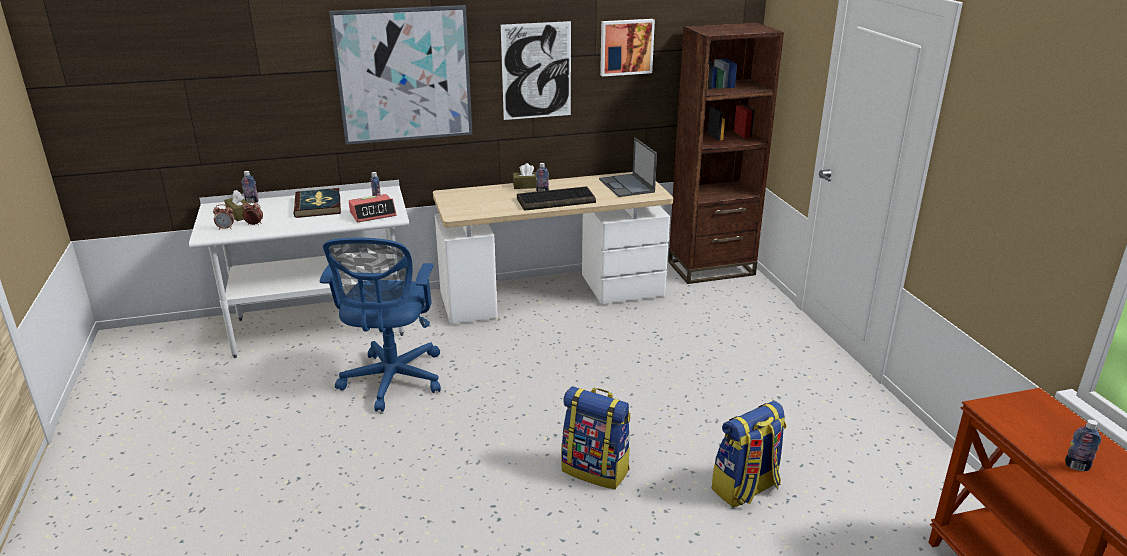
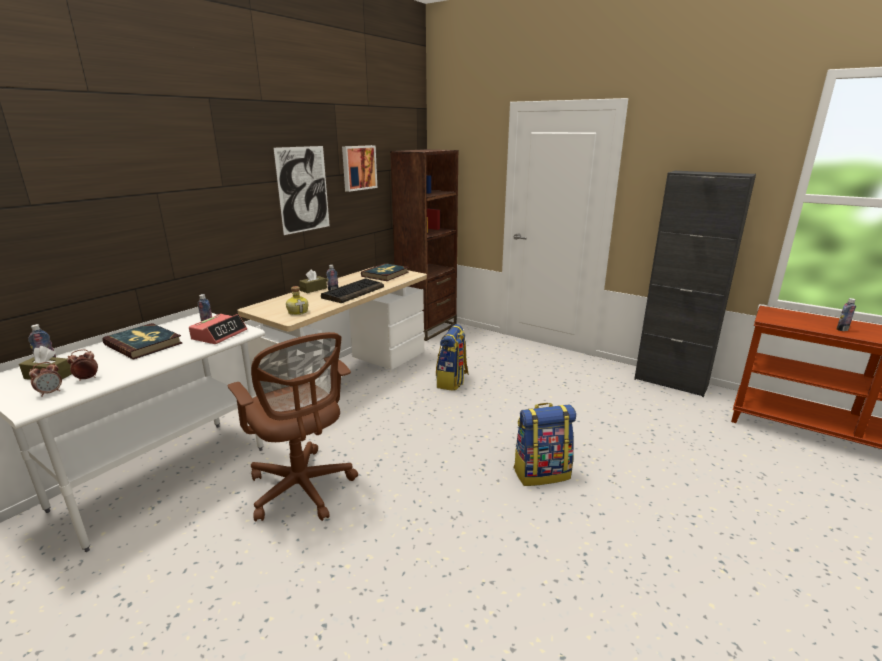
camera: 40 degrees left, 5 degrees down
(392, 382) = (303, 490): blue office chair -> brown office chair
(404, 75) = (196, 197): picture -> none
(474, 209) = (298, 312): none -> bottle
(627, 186) = (385, 274): laptop -> book
(746, 489) = (628, 439): backpack -> backpack (452, 381)
(934, 460) = (670, 382): none -> black cabinet

